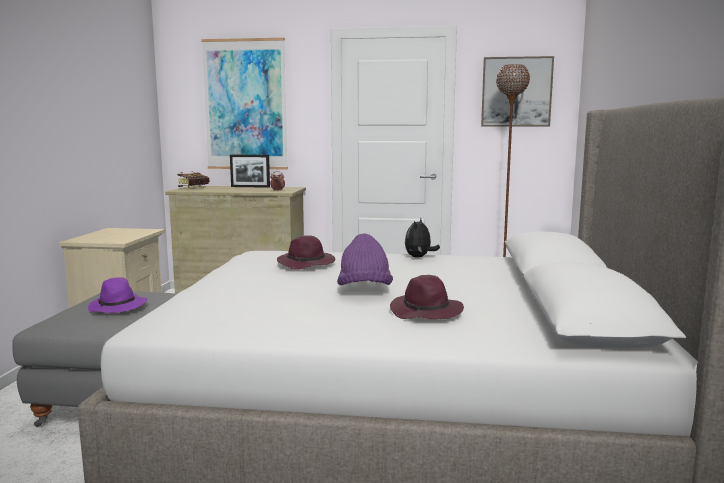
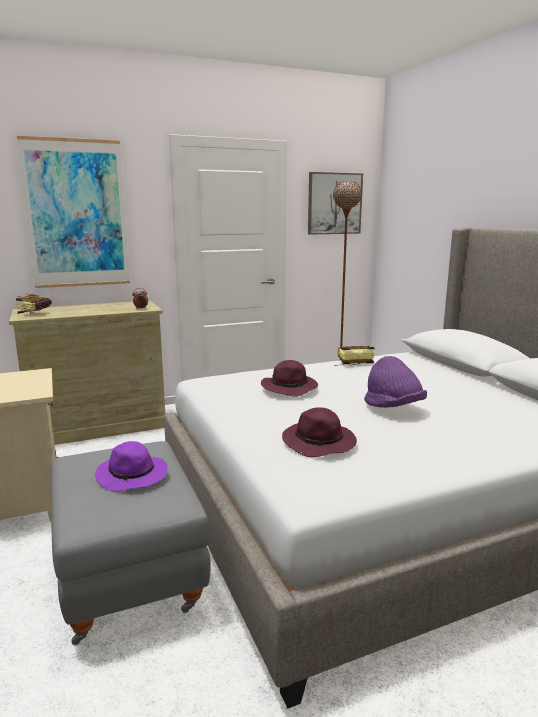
camera: 30 degrees left, 5 degrees up
(250, 187) = (93, 305): picture frame -> none
(419, 257) = (351, 364): plush toy -> book
(426, 312) = (478, 419): purple hat -> purple hat (320, 443)

